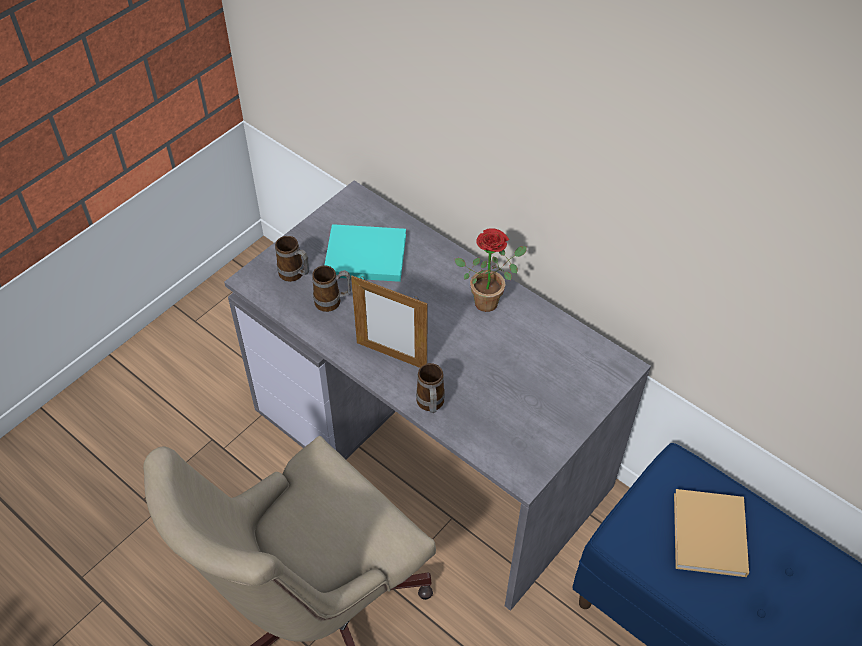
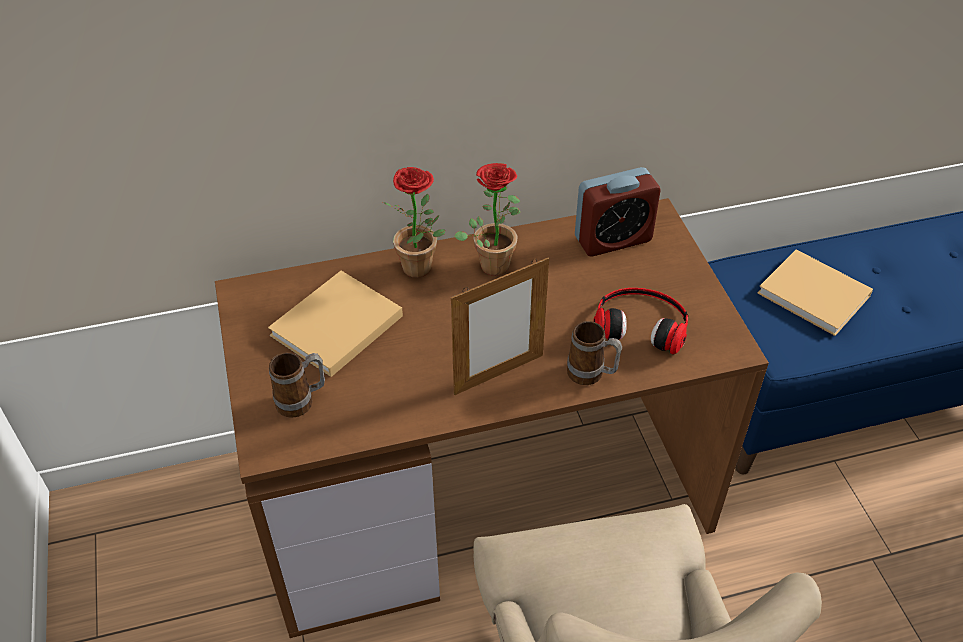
camera: 55 degrees left, 5 degrees down
(333, 302) = (376, 387): mug -> none
(363, 255) = (334, 328): turquoise book -> beige book
(433, 447) = (483, 490): grey desk -> brown desk
(448, 268) = (422, 270): none -> potted plant
(502, 410) = (641, 323): none -> headphones
(572, 354) = (613, 239): none -> alarm clock

